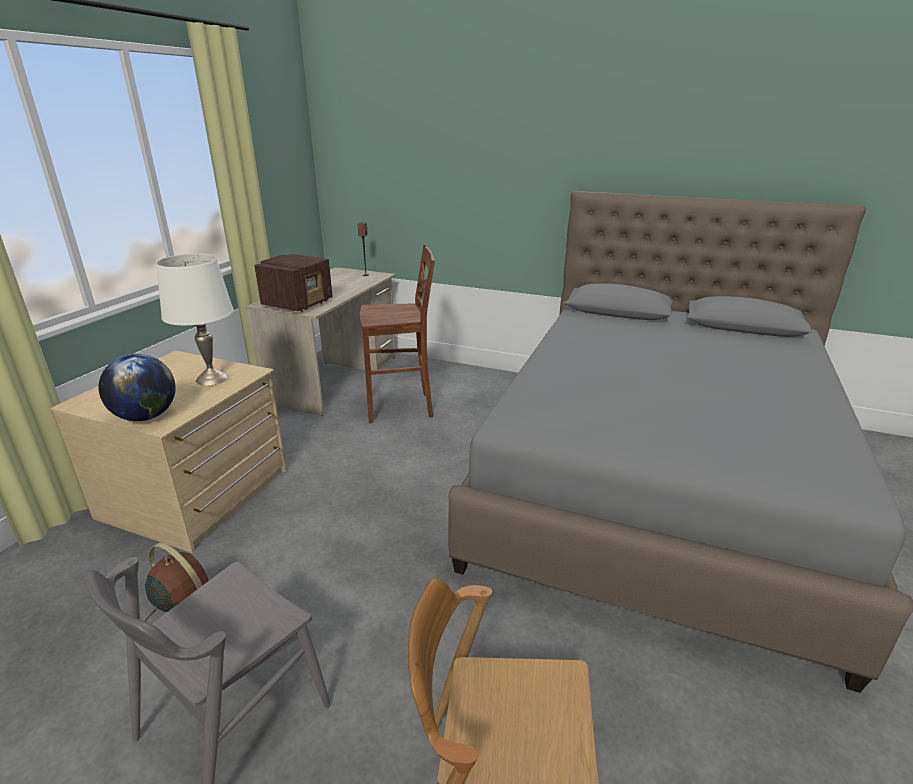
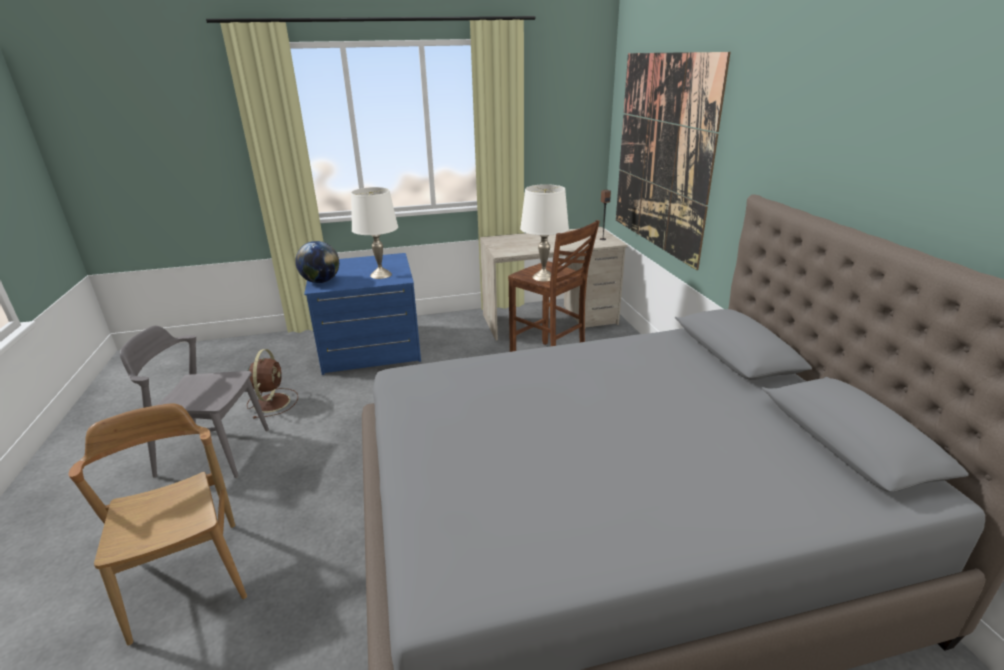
camera: 55 degrees right, 0 degrees up
(198, 494) = (371, 349): beige dresser -> blue dresser
(299, 304) = (508, 246): radio -> none
(394, 316) = (543, 277): none -> white table lamp
(421, 176) = (661, 154): none -> picture

